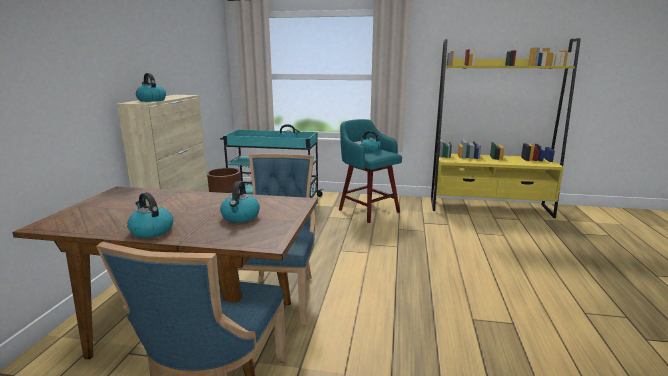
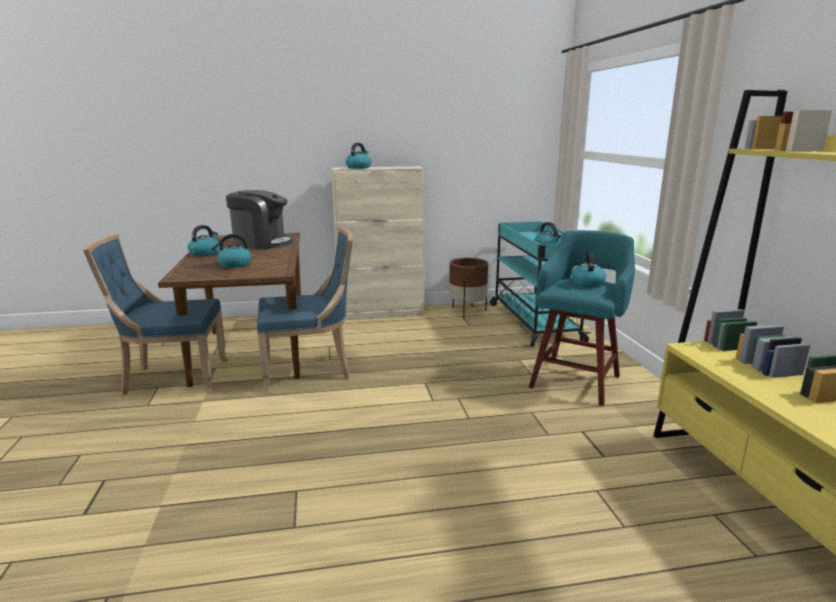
camera: 70 degrees right, 0 degrees up
(147, 203) = (261, 244): none -> coffee machine

